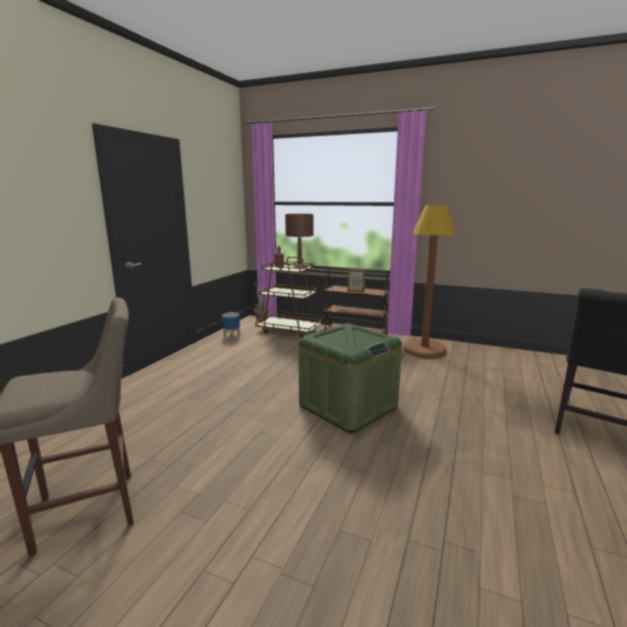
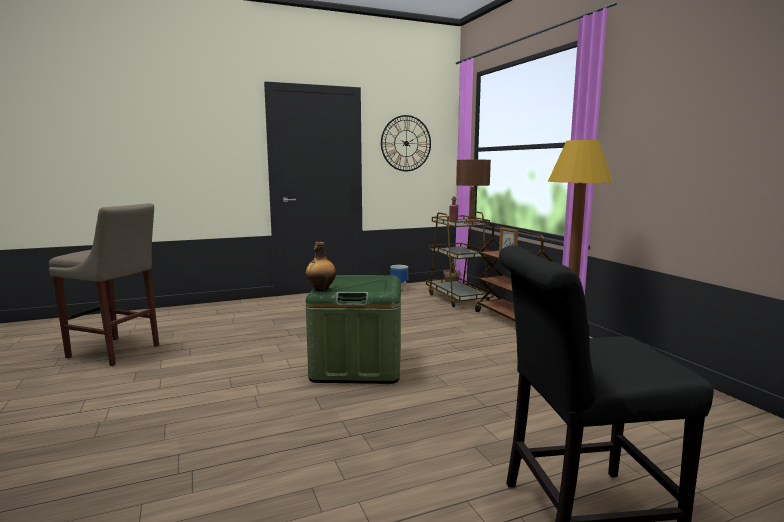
camera: 45 degrees right, 5 degrees down
(214, 197) = (406, 143): none -> wall clock
(350, 349) = (321, 289): none -> bottle

